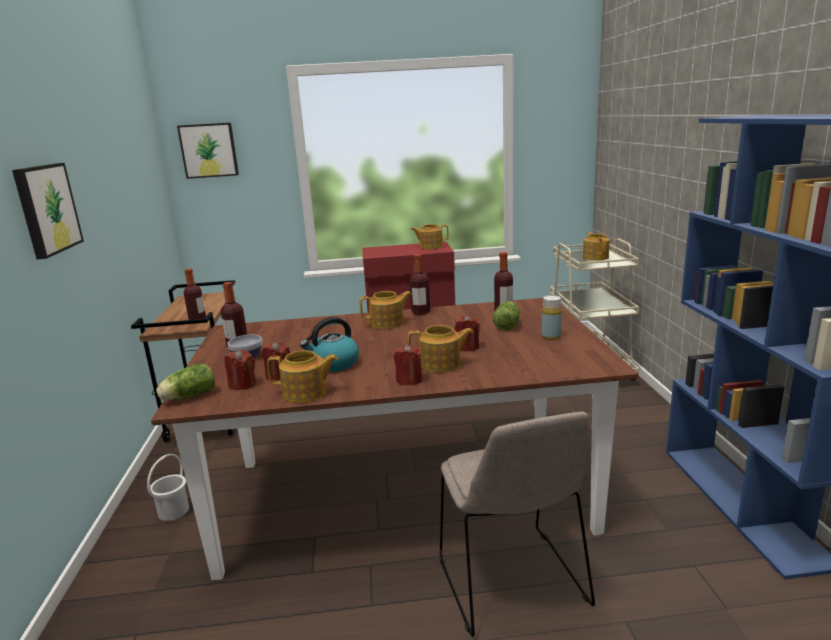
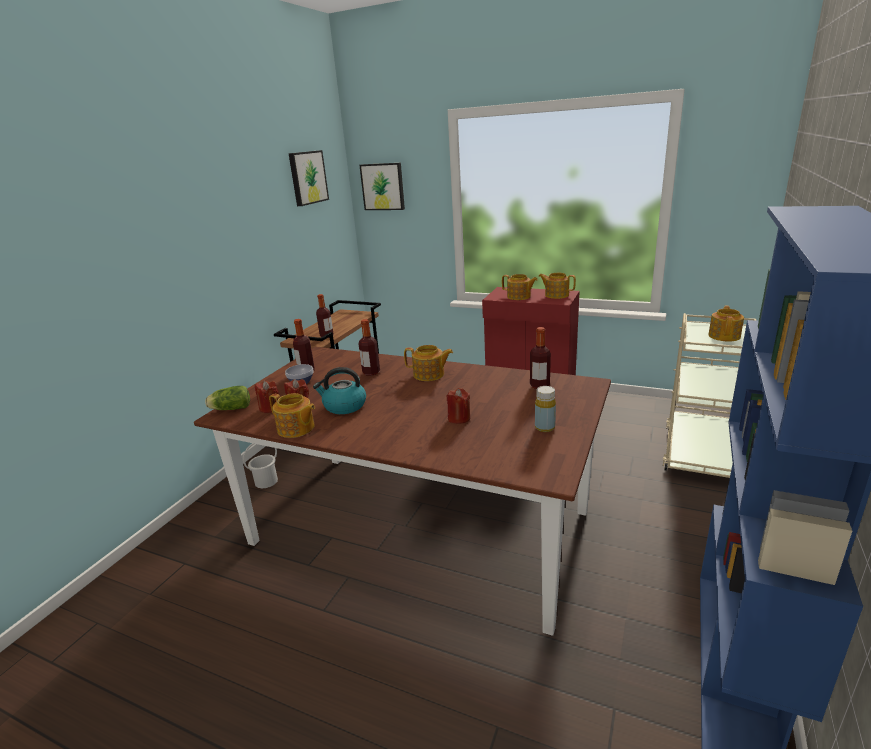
camera: 30 degrees right, 5 degrees up
(46, 209) = (193, 246): picture -> picture (307, 177)
(409, 380) = (374, 439): red candle -> none
(420, 312) = (468, 369): bottle -> bottle (371, 372)
(441, 364) = (416, 431): teapot -> teapot (519, 297)
(507, 324) = (523, 402): lettuce -> none
(512, 584) = (434, 644): beige chair -> none

